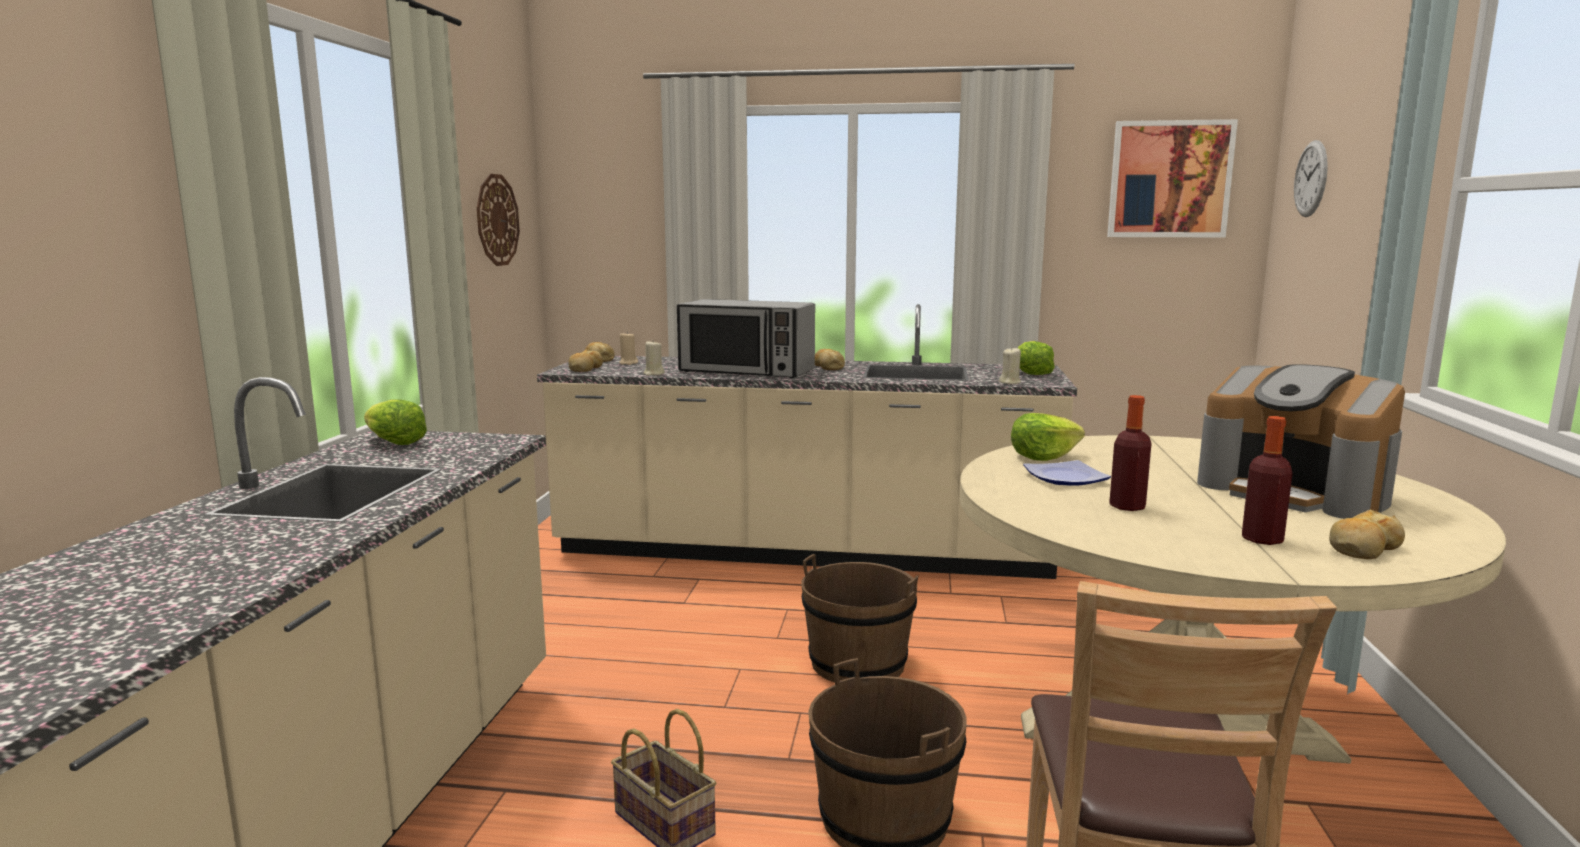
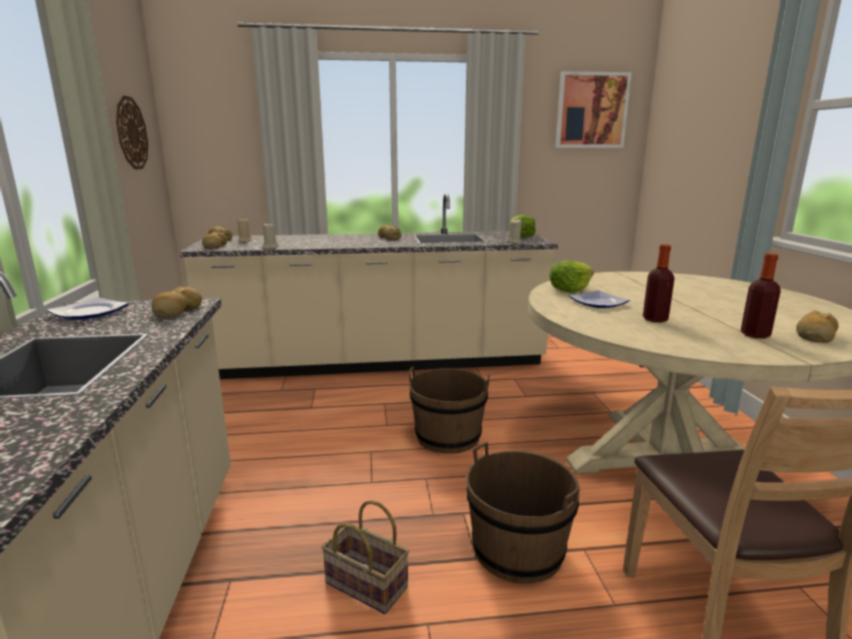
camera: 15 degrees left, 5 degrees up
(393, 442) = (89, 313): lettuce -> plate
(487, 446) = (177, 310): none -> bread
(747, 371) = (336, 242): microwave -> none
(1294, 492) = (735, 301): coffee machine -> none
(1311, 179) = (681, 109): wall clock -> none

